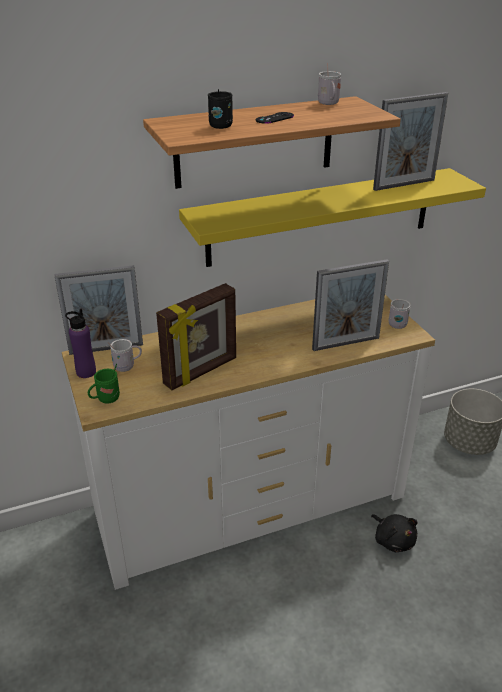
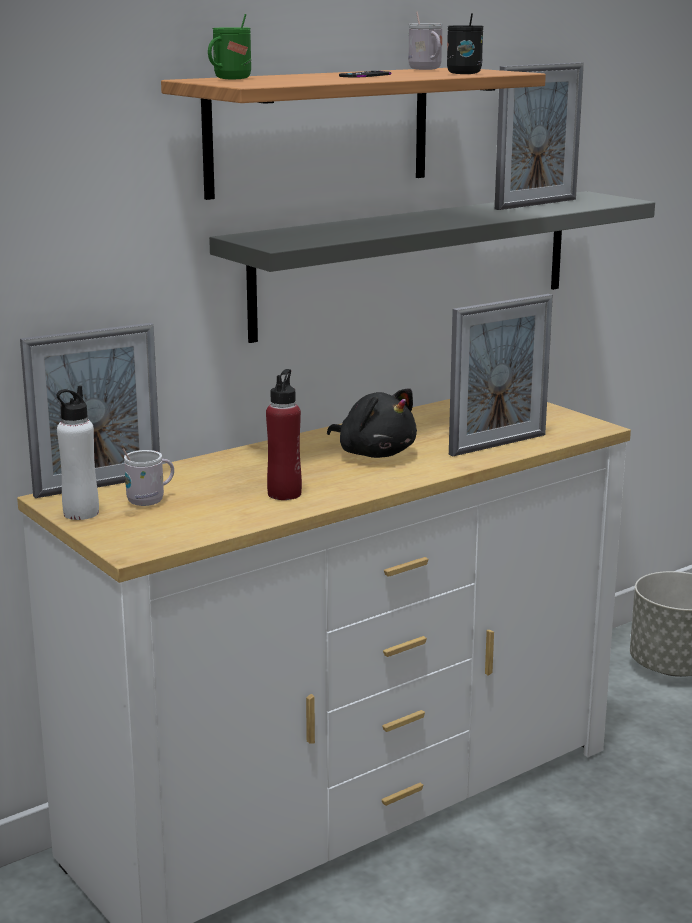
camera: 15 degrees left, 15 degrees down
(86, 372) = (81, 513): purple bottle -> white bottle
(105, 399) = (139, 538): green mug -> green mug (228, 79)
(201, 372) = (284, 494): picture frame -> red bottle
(221, 125) = (294, 79): black mug -> black mug (462, 73)
(321, 217) = (416, 262): yellow shelf -> grey shelf
(393, 540) = (612, 809): black plush toy -> black plush toy (374, 453)
(397, 323) = (561, 418): white mug -> none

